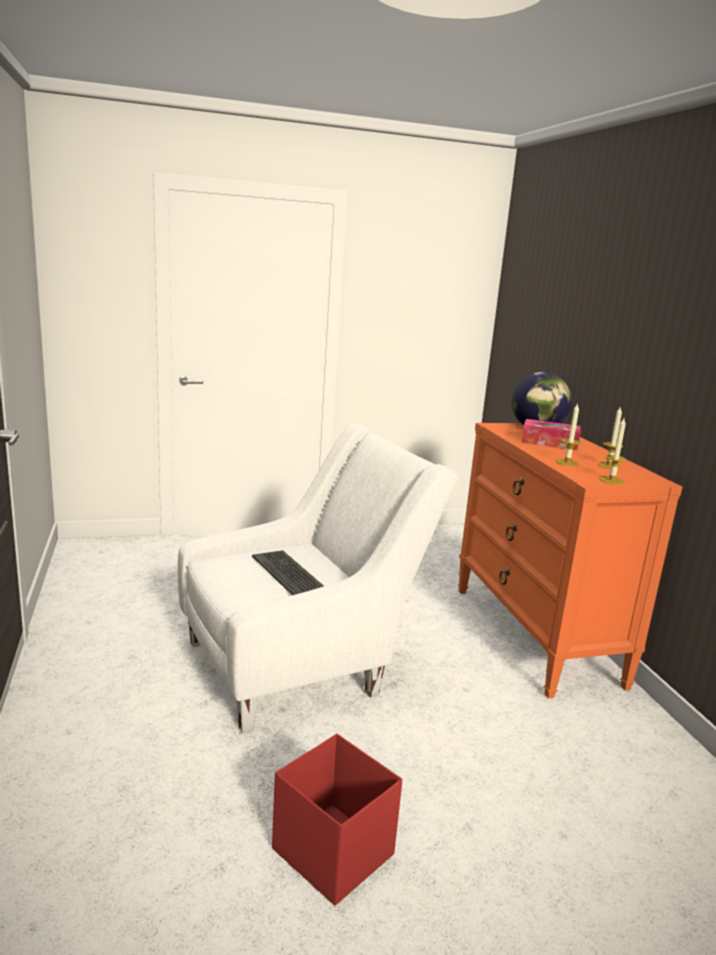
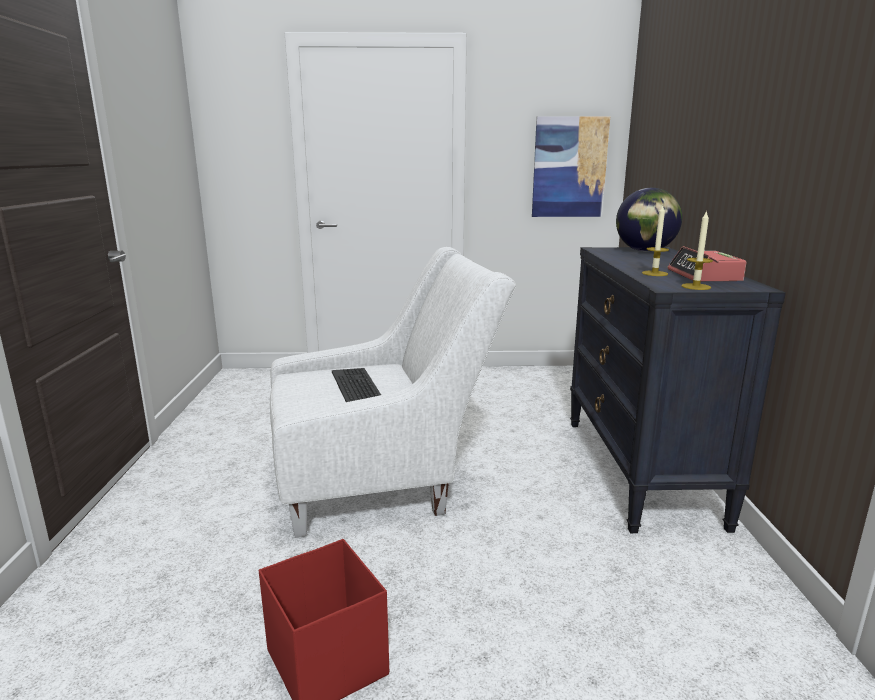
camera: 15 degrees right, 0 degrees up
(441, 330) = (569, 167): none -> picture
(536, 635) = (640, 470): orange dresser -> black dresser
(549, 443) = (649, 260): tissue box -> none
(609, 465) = (704, 276): candle -> alarm clock

